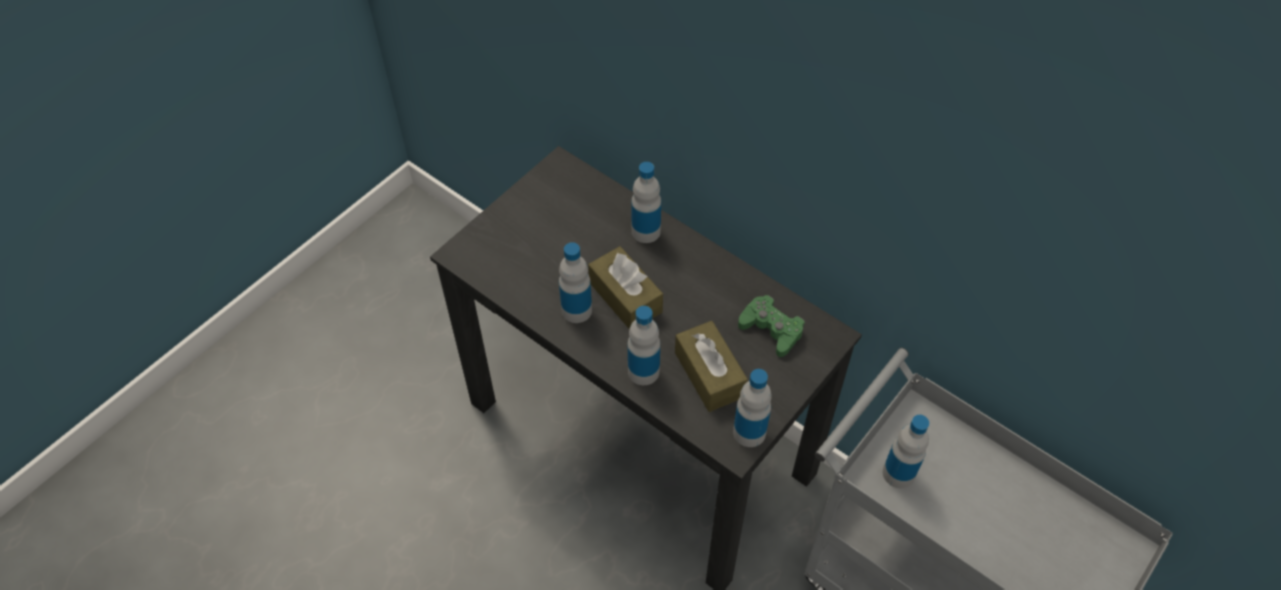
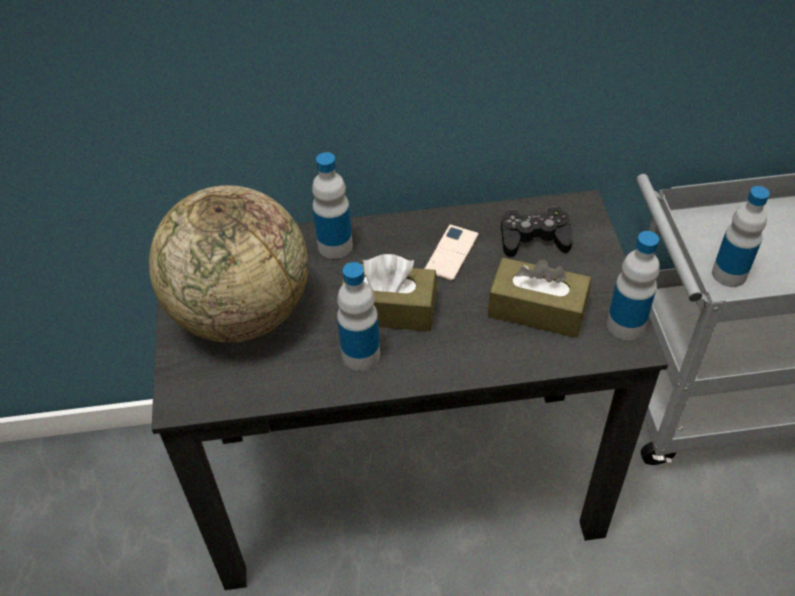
camera: 45 degrees left, 5 degrees down
(546, 229) = (241, 313): none -> globe
(643, 371) = (484, 353): bottle -> none
(707, 294) = (451, 253): none -> phone
(771, 329) = (534, 238): green game controller -> black game controller

